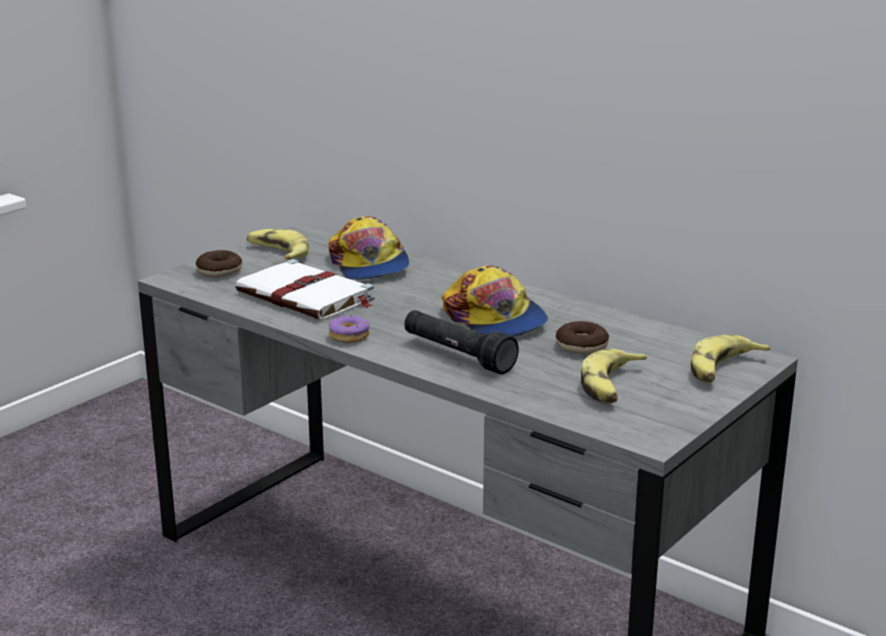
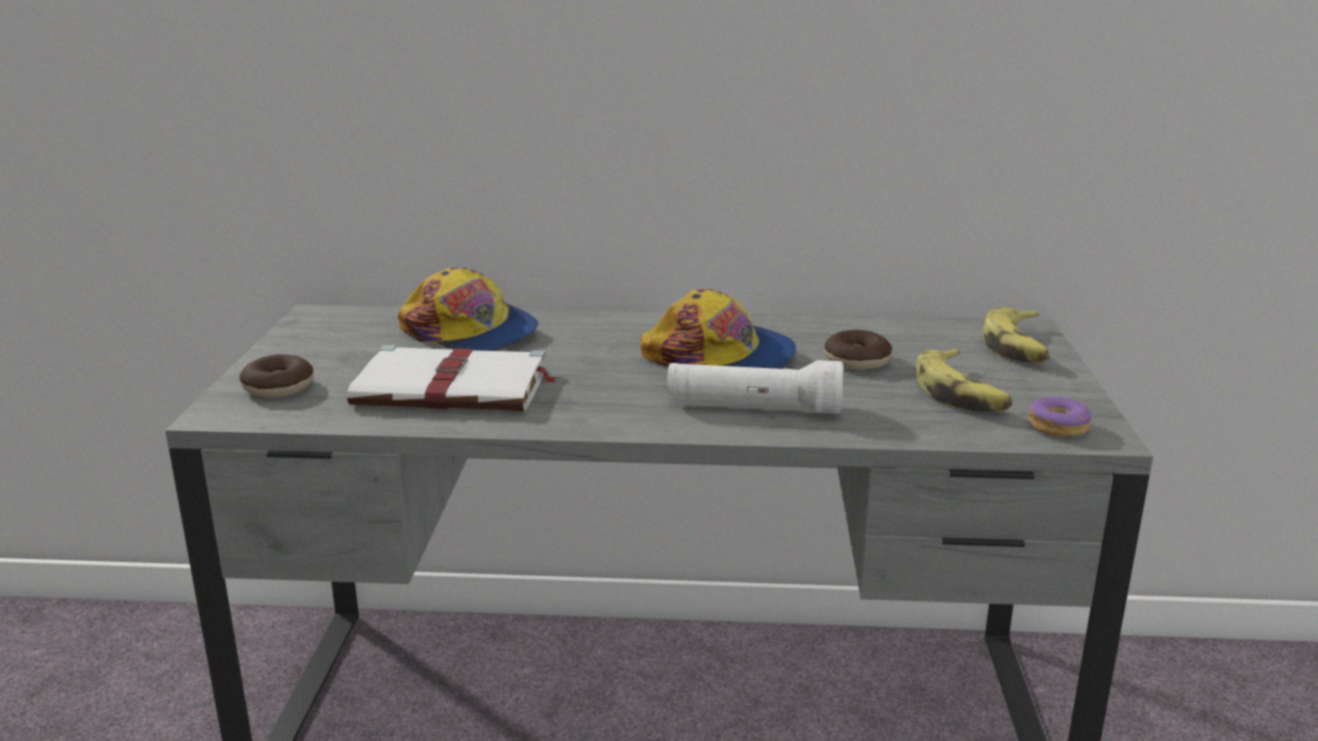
camera: 35 degrees left, 0 degrees up
(278, 253) = (326, 346): banana -> none
(349, 336) = (592, 421): donut -> donut (1058, 427)
(457, 355) = (753, 407): black flashlight -> white flashlight

